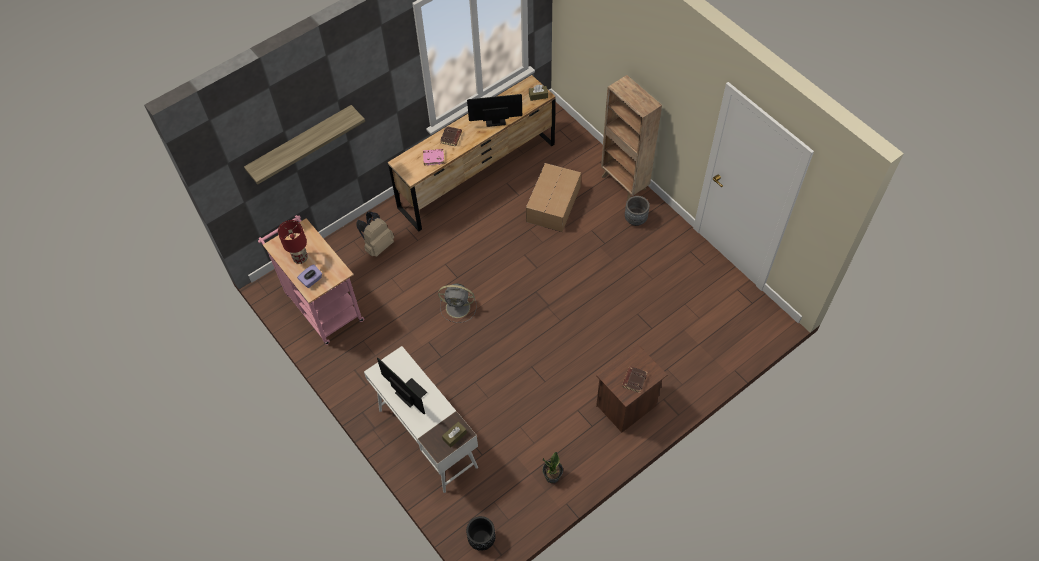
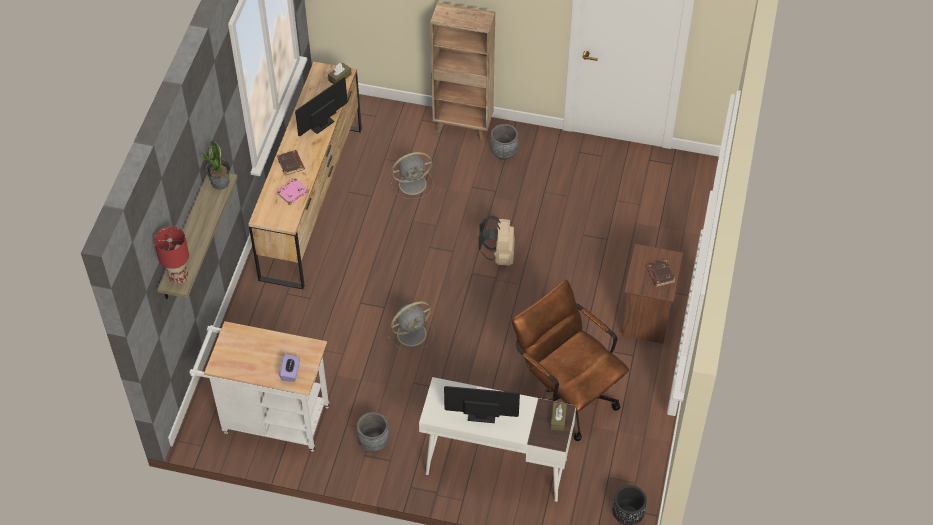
camera: 40 degrees left, 5 degrees down
(300, 258) = (258, 361): red table lamp -> red table lamp (178, 278)
(321, 304) = (269, 419): pink cart -> white cart
(367, 365) = (374, 442): none -> grey planter
(377, 245) = (273, 328): beige backpack -> beige backpack (499, 255)
(520, 421) = (566, 394): none -> brown office chair
(552, 476) = (639, 420): potted plant -> potted plant (220, 182)
(554, 203) = (414, 183): cardboard box -> grey fan

